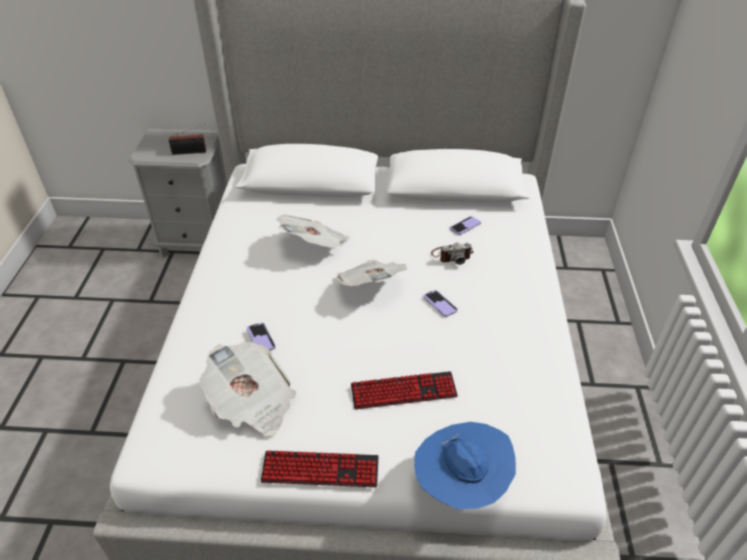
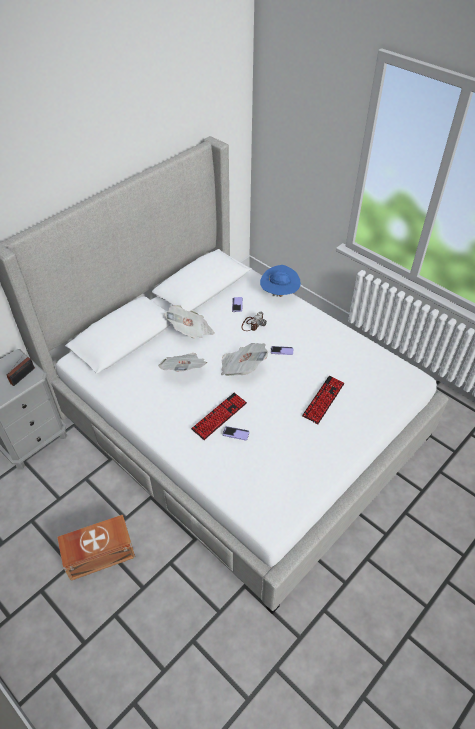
camera: 50 degrees left, 5 degrees up
(108, 370) = (98, 553): none -> brown storage box
(252, 403) = (277, 462): newspaper -> newspaper (191, 331)
(320, 470) = (342, 458): keyboard -> keyboard (219, 416)
(461, 484) = (390, 413): blue hat -> blue hat (279, 294)

